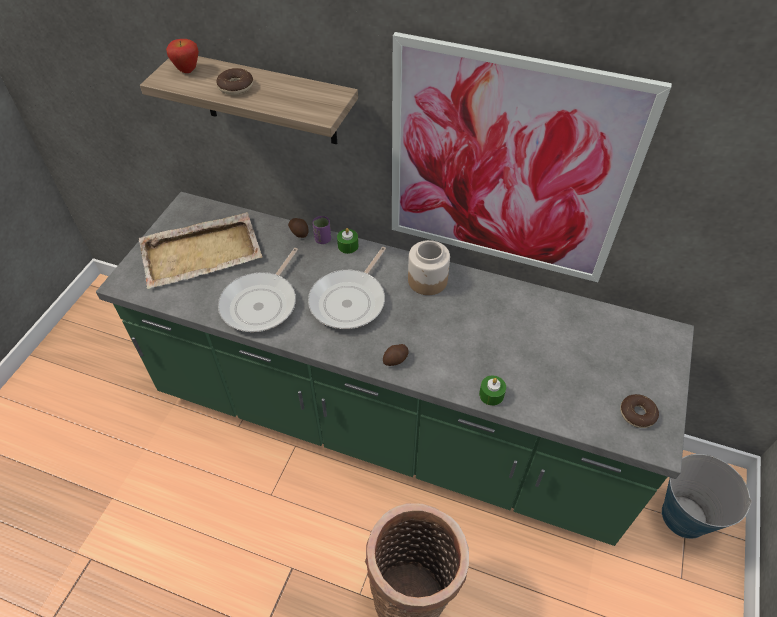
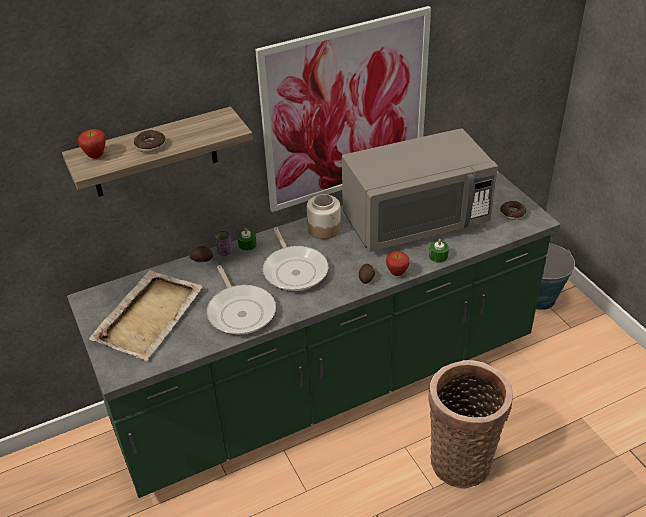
camera: 45 degrees left, 10 degrees down
(428, 379) = (397, 273): none -> apple
(520, 339) = (415, 221): none -> grey microwave

